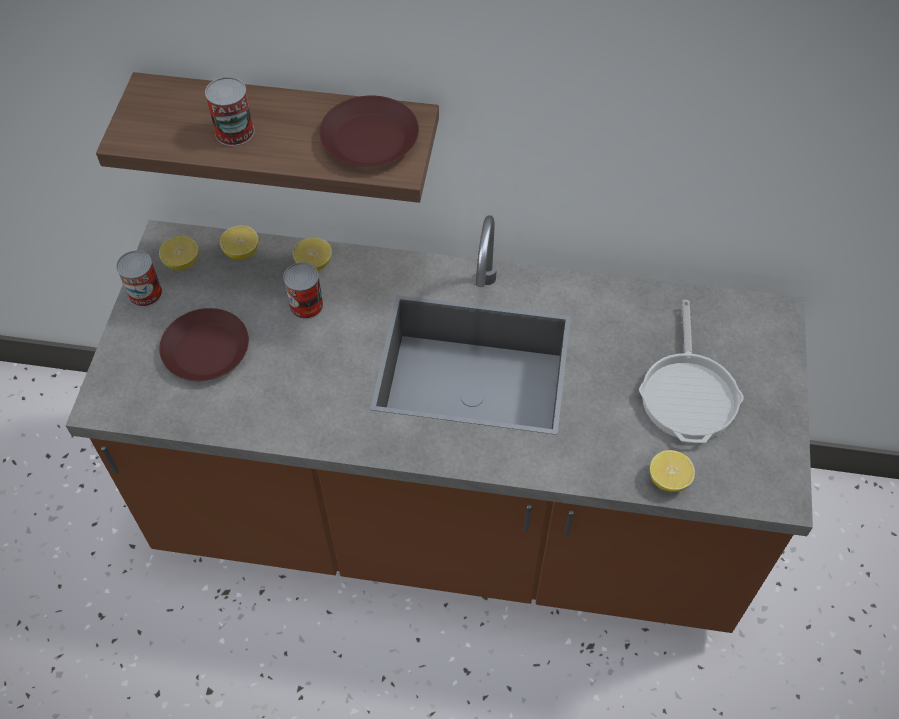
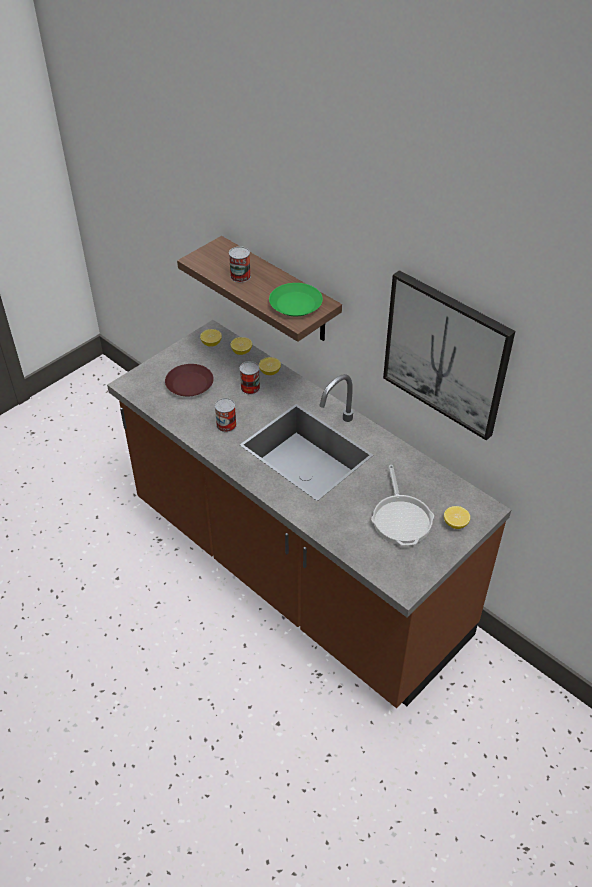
camera: 35 degrees right, 10 degrees down
(145, 293) = (184, 349): can -> can (226, 425)
(371, 139) = (296, 304): brown plate -> green plate
(668, 479) = (353, 549): lemon -> lemon (455, 523)
(674, 115) = (446, 354): none -> picture
(688, 393) = (401, 518): frying pan -> frying pan turned 45 degrees counterclockwise

